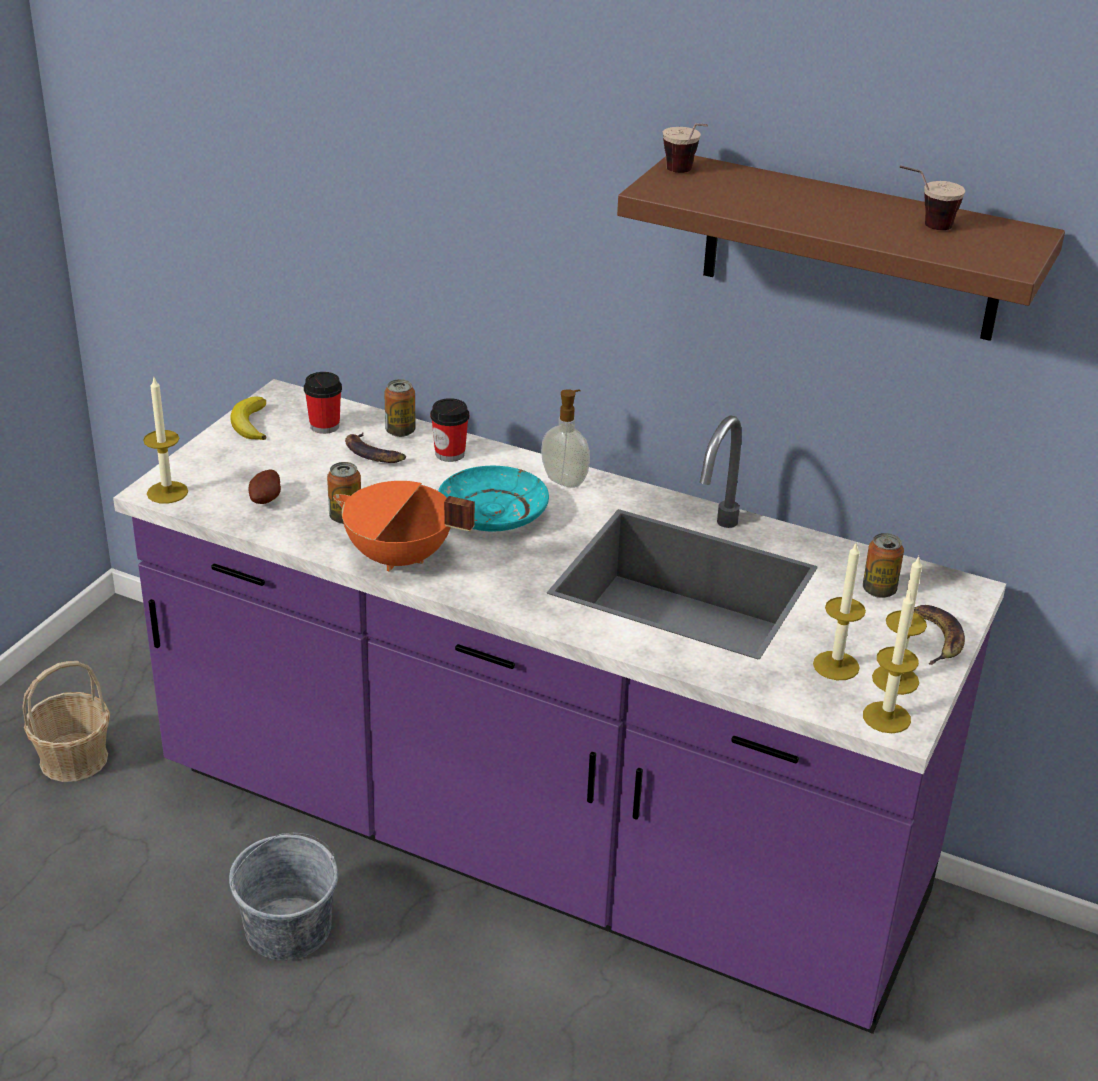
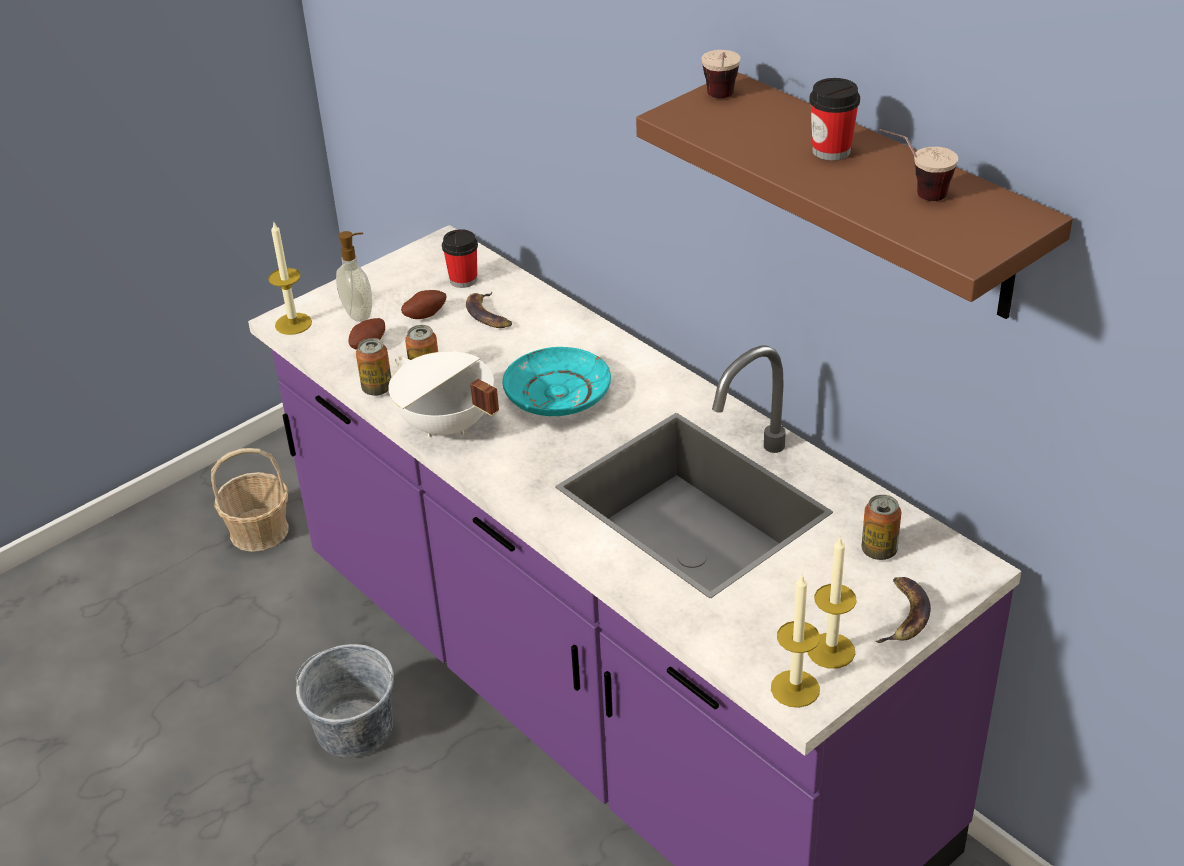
camera: 25 degrees right, 5 degrees up
(250, 424) = (401, 267): banana -> none
(305, 463) = (424, 314): none -> potato
(398, 558) = (445, 426): orange cooking pot -> white cooking pot
(400, 431) = (526, 296): can -> can (377, 388)
(450, 454) = (556, 327): cup -> cup (831, 151)
(565, 480) = (645, 373): soap dispenser -> soap dispenser (359, 313)
(836, 666) = (781, 622): candle -> none

